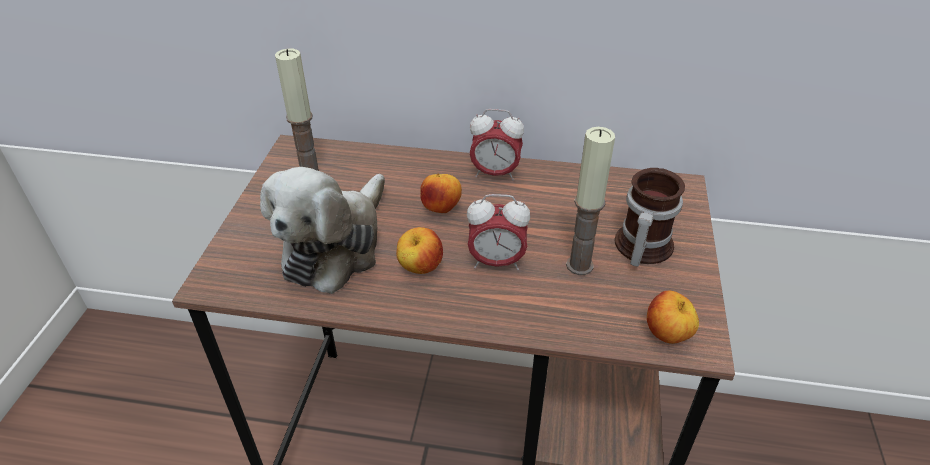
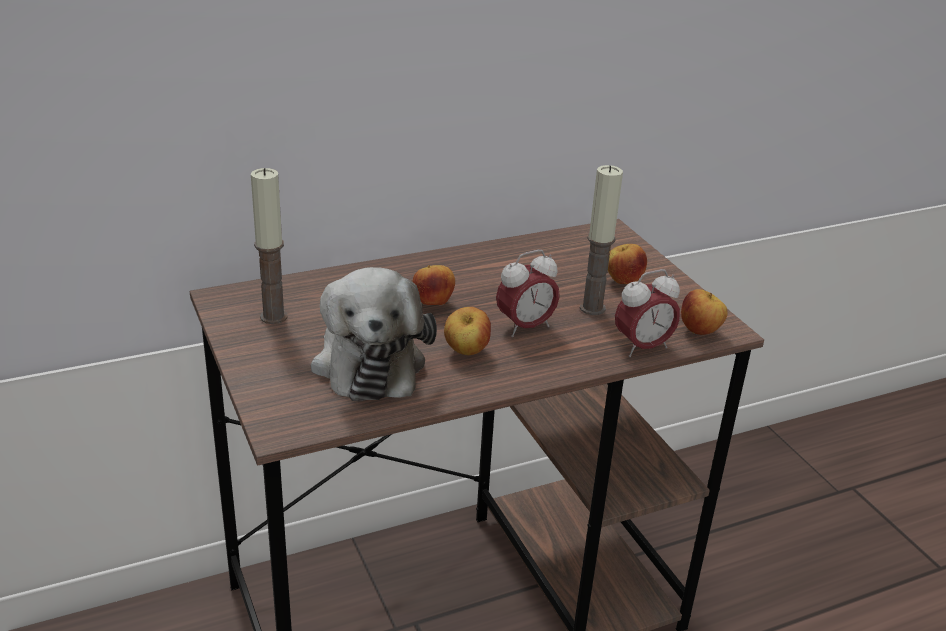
camera: 35 degrees left, 10 degrees down
(495, 173) = (450, 263): alarm clock -> alarm clock (642, 347)
(639, 247) = (623, 282): mug -> apple

